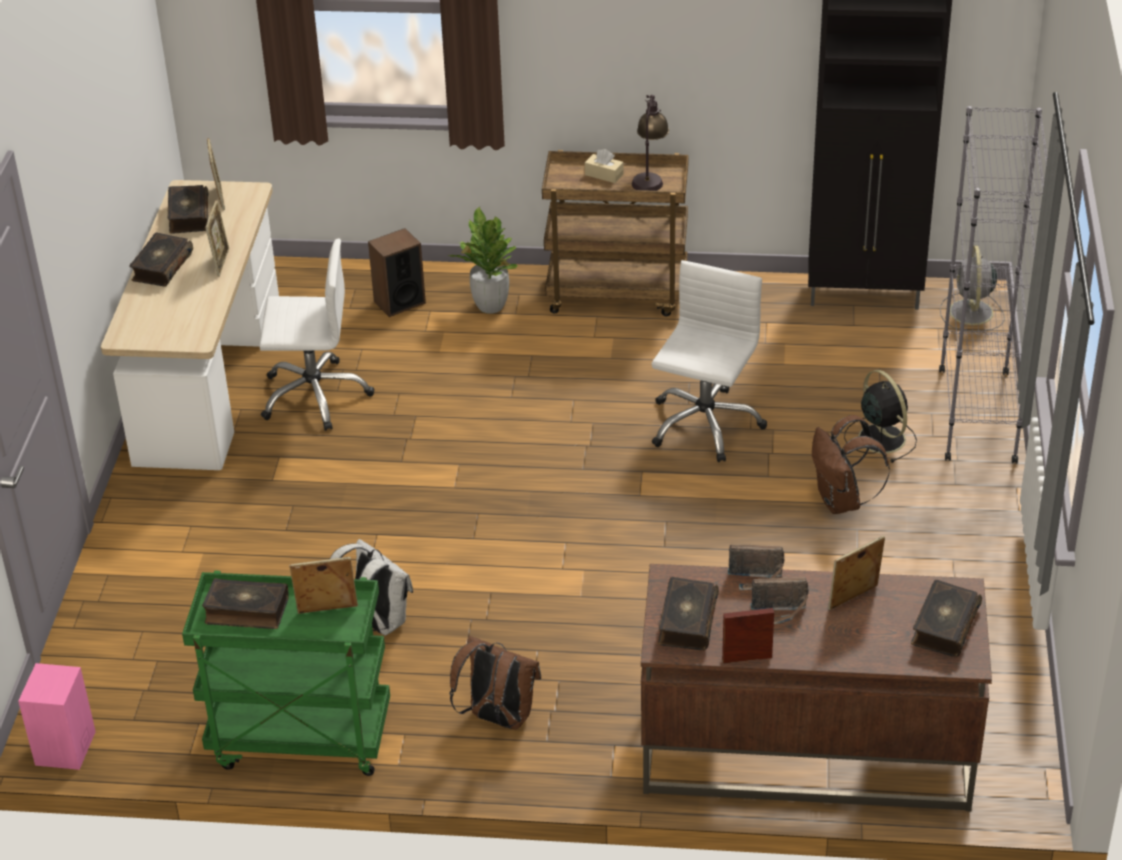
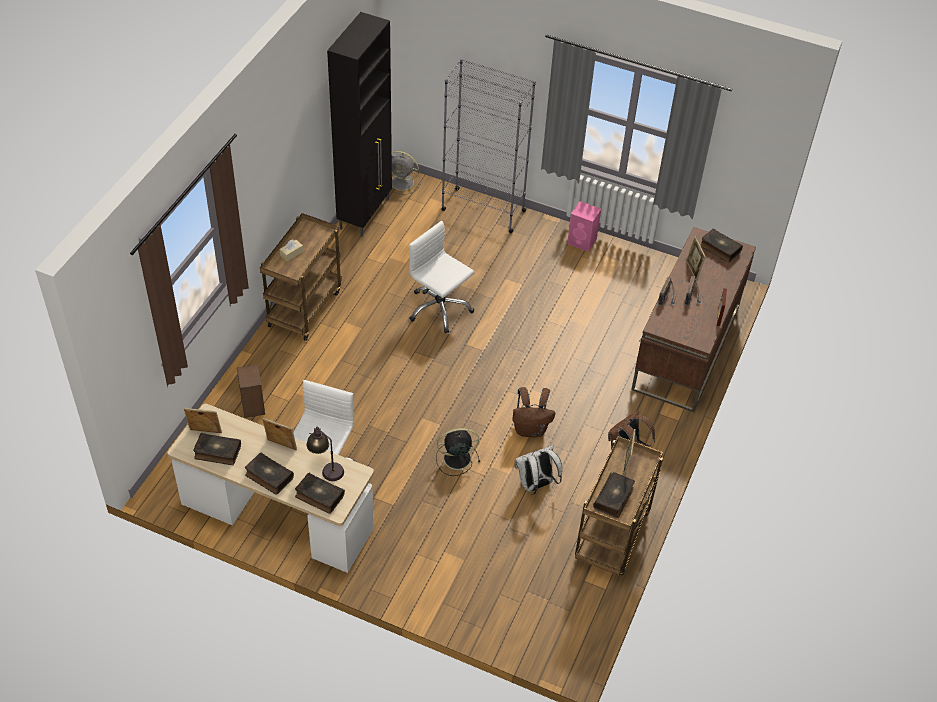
camera: 75 degrees left, 10 degrees up
(65, 749) = (582, 648): pink speaker -> pink speaker (582, 241)
(299, 740) = (612, 538): green cart -> brown cart
(490, 306) = (282, 365): potted plant -> none
(649, 177) = (306, 236): table lamp -> table lamp (326, 468)
(686, 622) = (688, 330): book -> book (319, 496)
(842, 502) = (524, 278): brown backpack -> brown backpack (530, 429)
(880, 437) = (483, 249): black fan -> black fan (455, 458)

